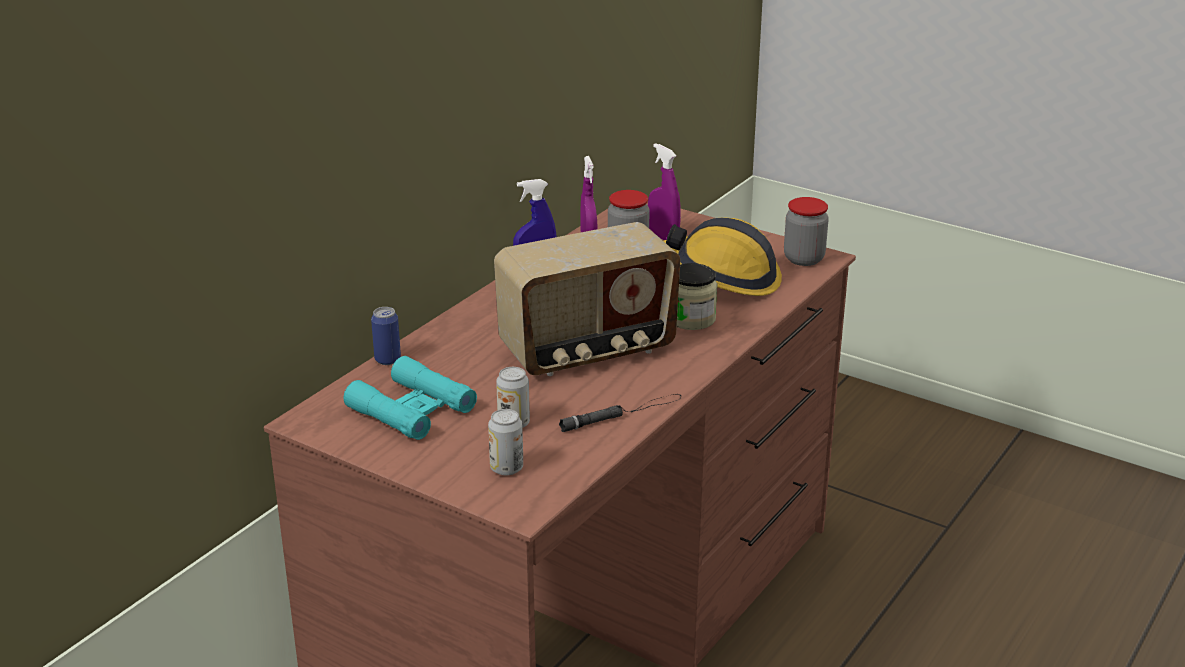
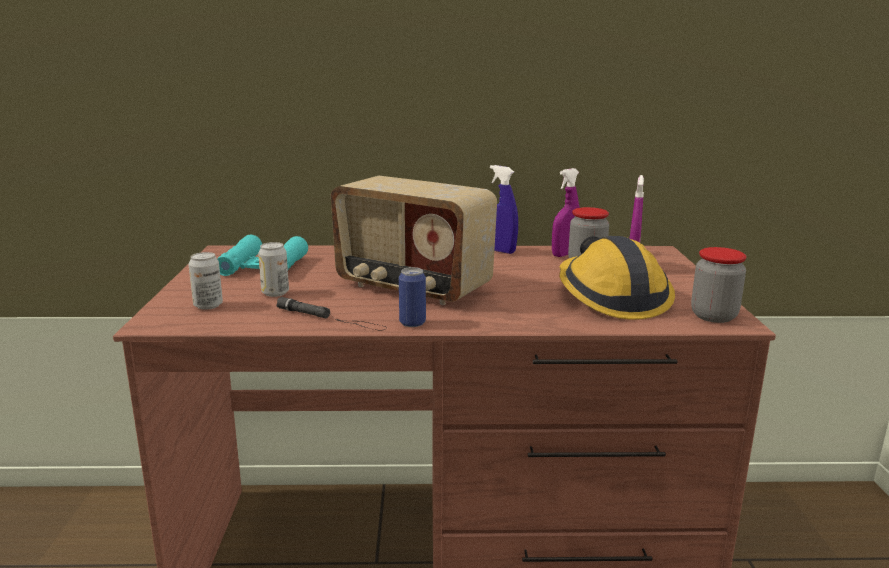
camera: 55 degrees right, 10 degrees down
(387, 359) = (321, 248): can -> can (412, 323)
(691, 319) = (521, 304): jar -> none

